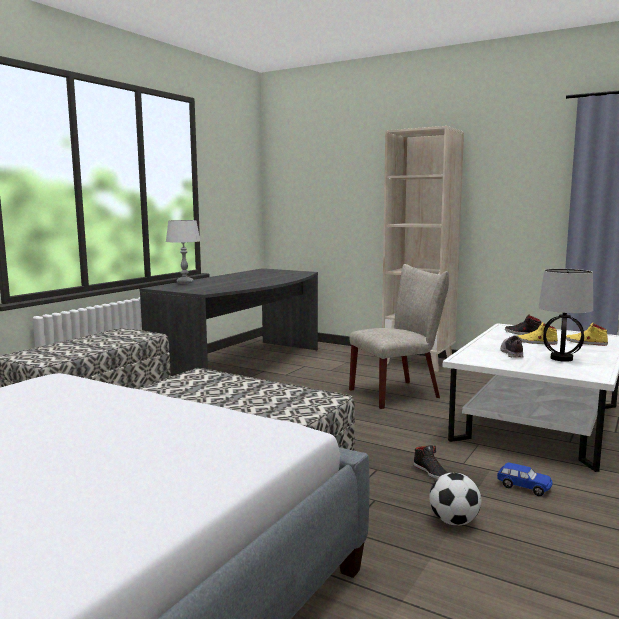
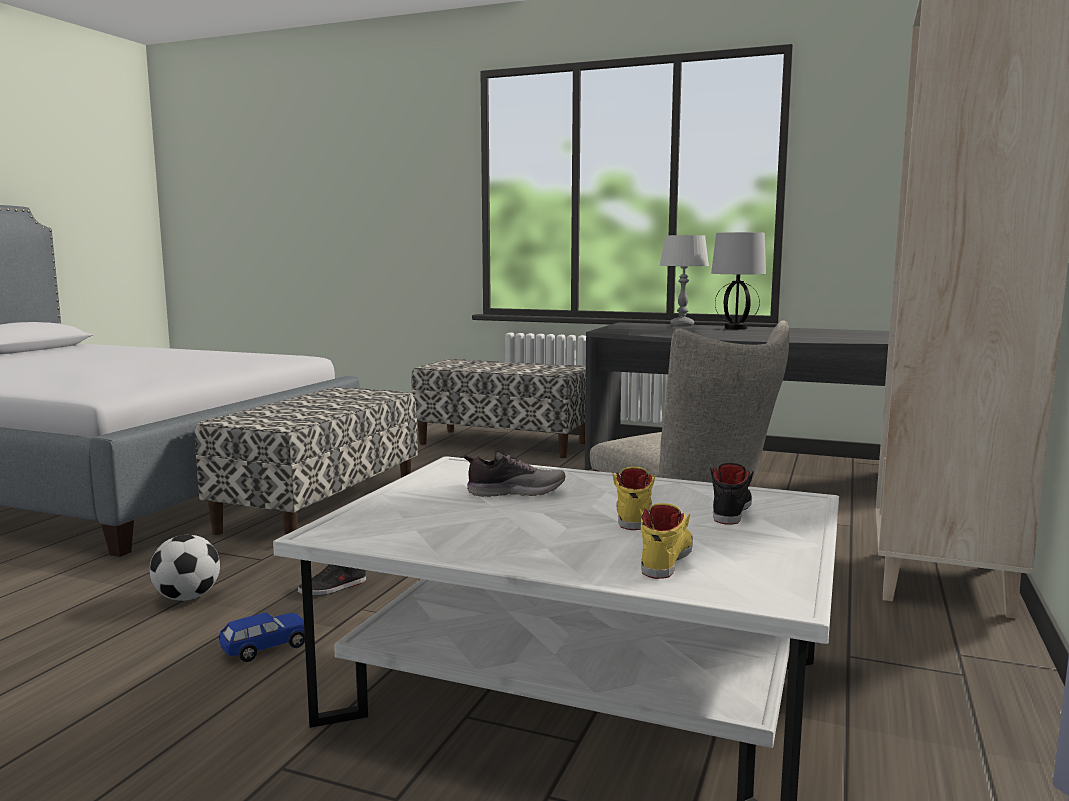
camera: 80 degrees right, 0 degrees up
(524, 487) = (265, 648): blue toy car -> blue toy car turned 150 degrees counterclockwise
(562, 358) = (479, 523): table lamp -> table lamp (735, 328)

